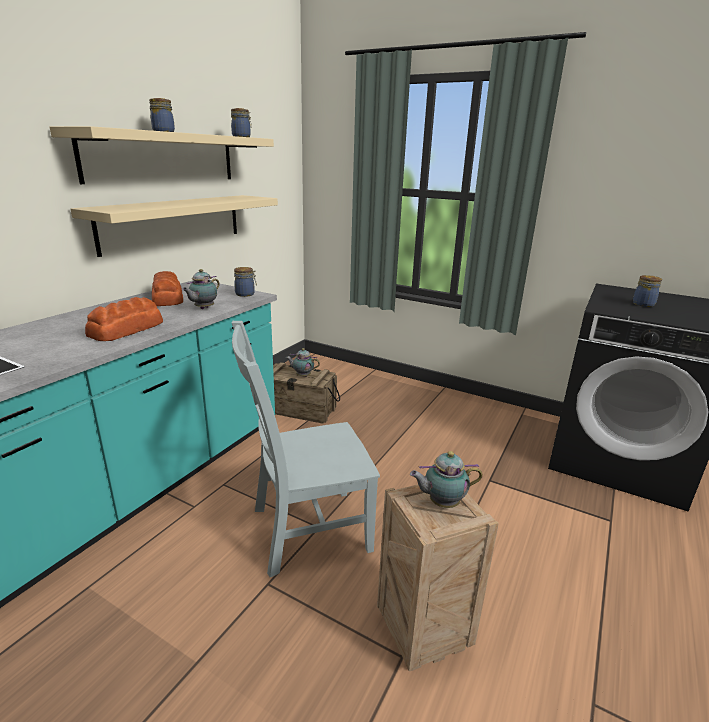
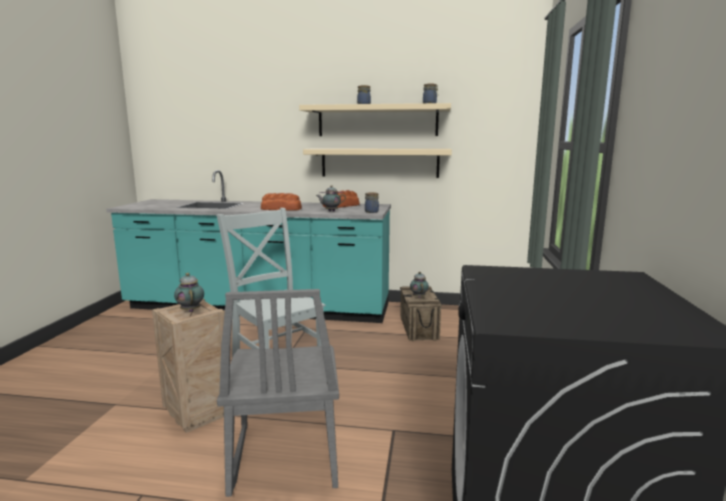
camera: 70 degrees right, 10 degrees down
(524, 560) = (284, 457): none -> grey chair
(643, 304) = (558, 287): jar -> none

